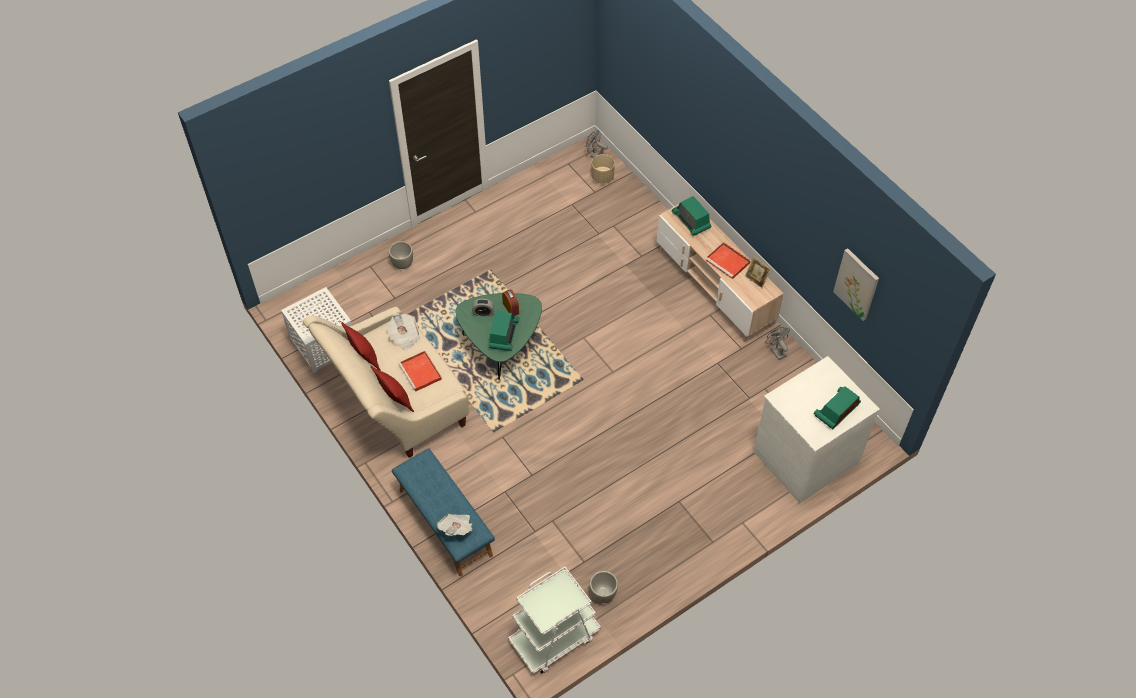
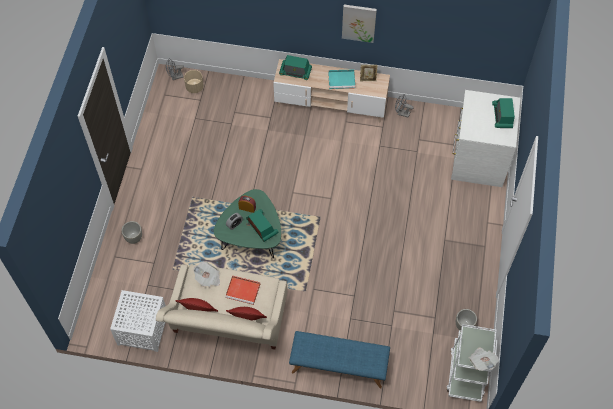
camera: 45 degrees left, 5 degrees up
(457, 528) = (366, 360): newspaper -> newspaper (482, 361)
(728, 262) = (342, 80): red tray -> turquoise tray
(857, 284) = (457, 34): picture -> picture (359, 22)

